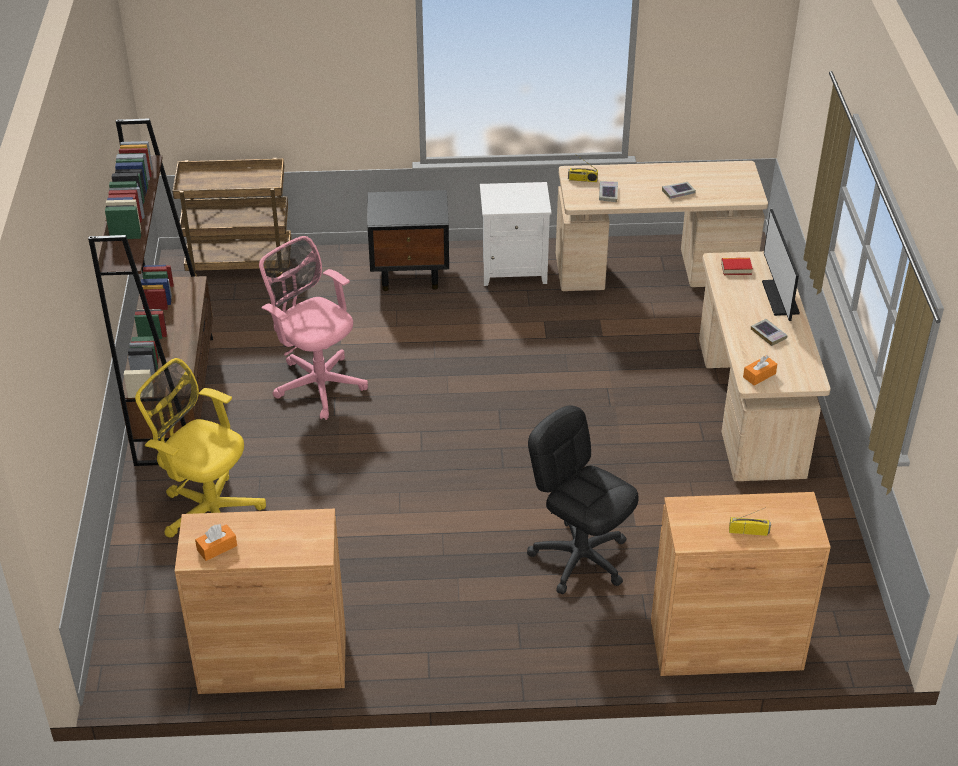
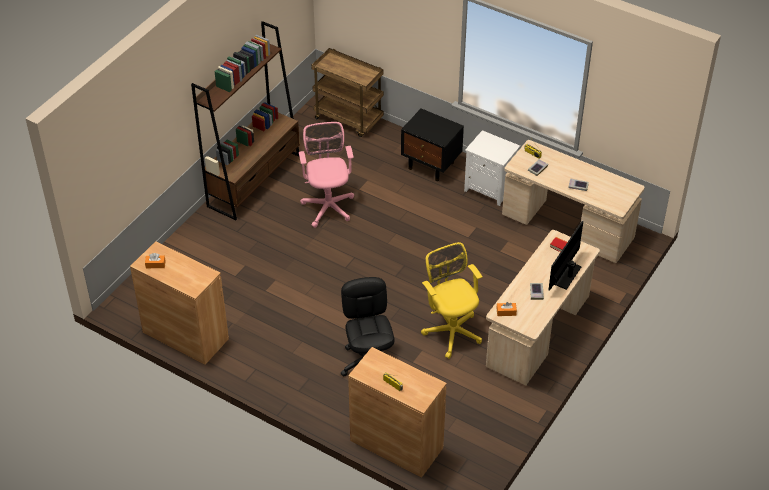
camera: 35 degrees right, 5 degrees up
(208, 511) = (220, 247): yellow office chair -> yellow office chair (451, 330)

